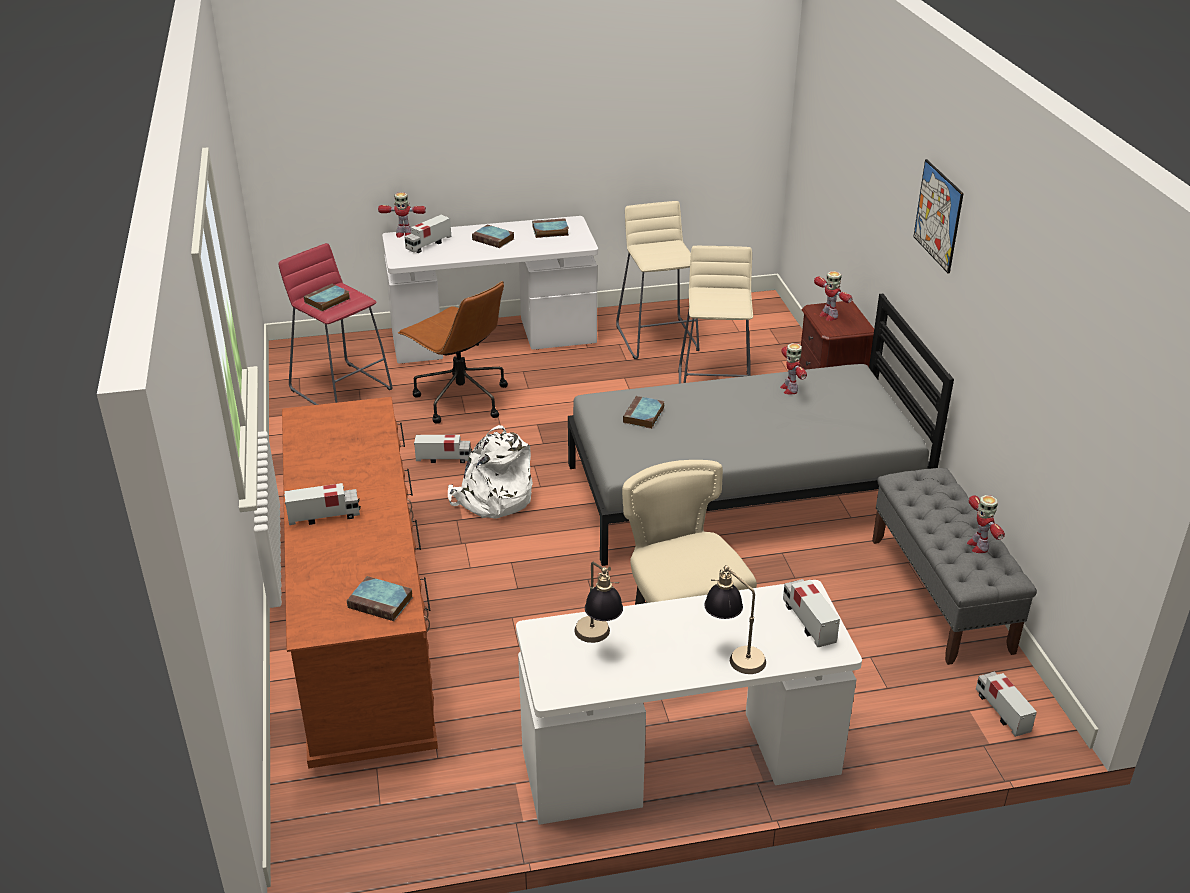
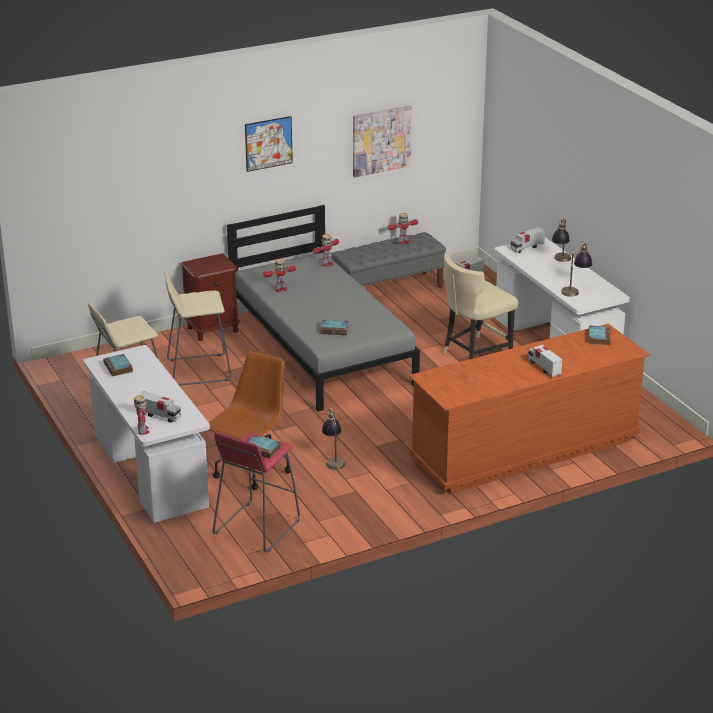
camera: 105 degrees left, 5 degrees down
(444, 459) = (333, 459): toy truck -> table lamp
(493, 499) = (371, 432): white backpack -> none
(494, 239) = (141, 388): book -> none
(828, 316) = (207, 267): toy robot -> toy robot (327, 264)
(1034, 353) = (381, 140): none -> picture

